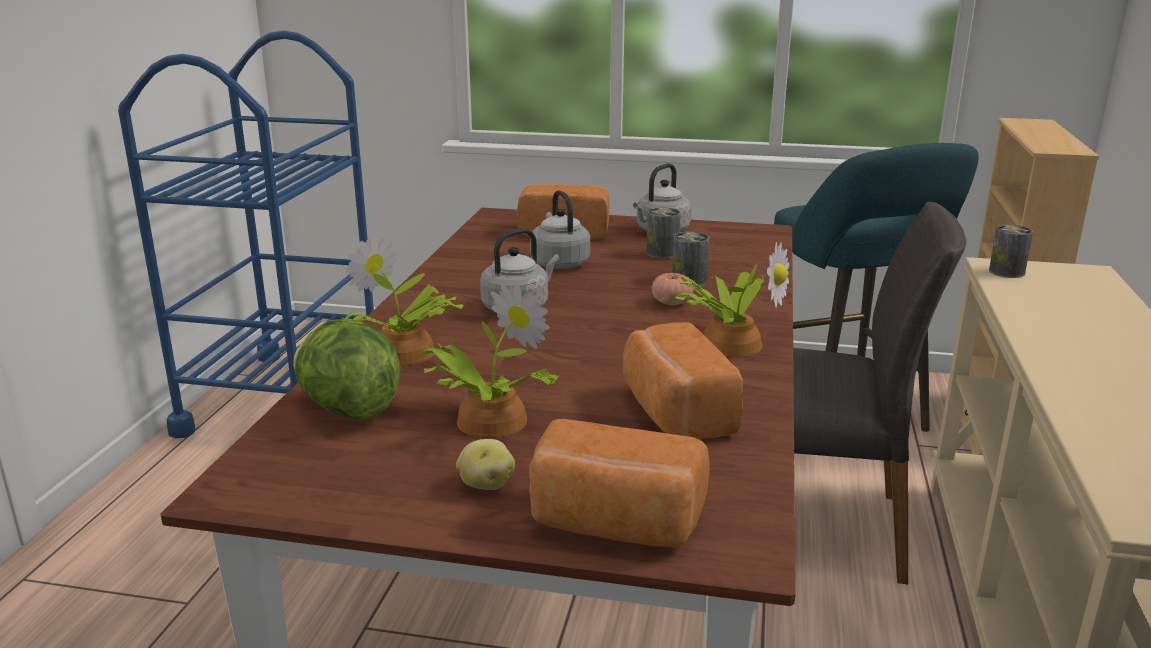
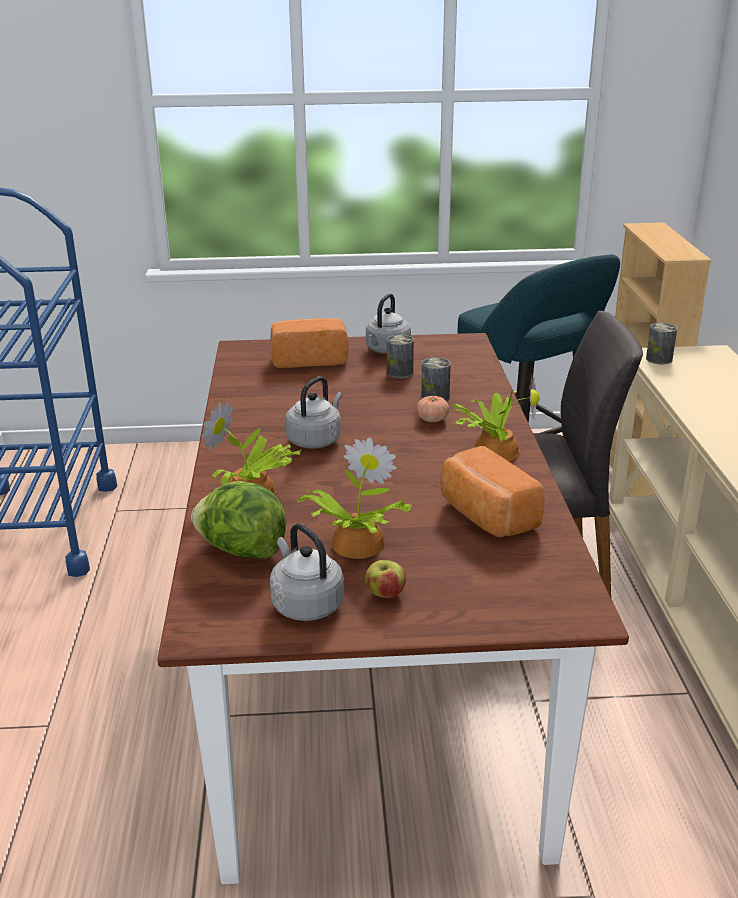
camera: 15 degrees left, 5 degrees up
(485, 484) = (385, 594): potato -> apple
(559, 263) = (322, 392): grey kettle -> grey kettle (305, 604)
(614, 525) = (492, 609): bread -> none

